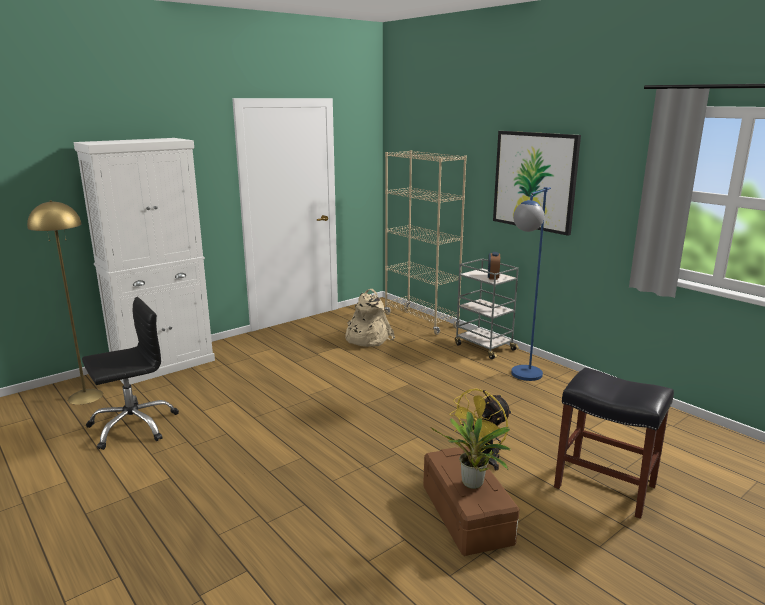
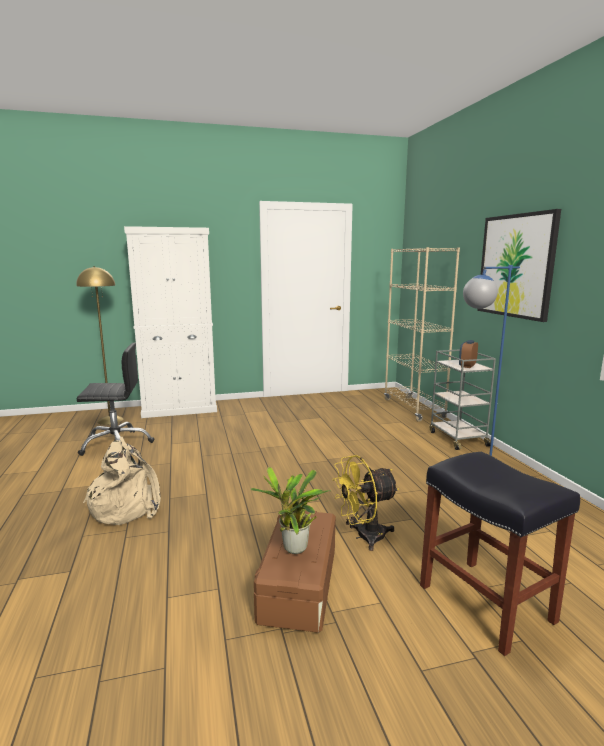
camera: 25 degrees right, 5 degrees down
(366, 338) = (350, 415): beige backpack -> beige backpack (126, 507)

